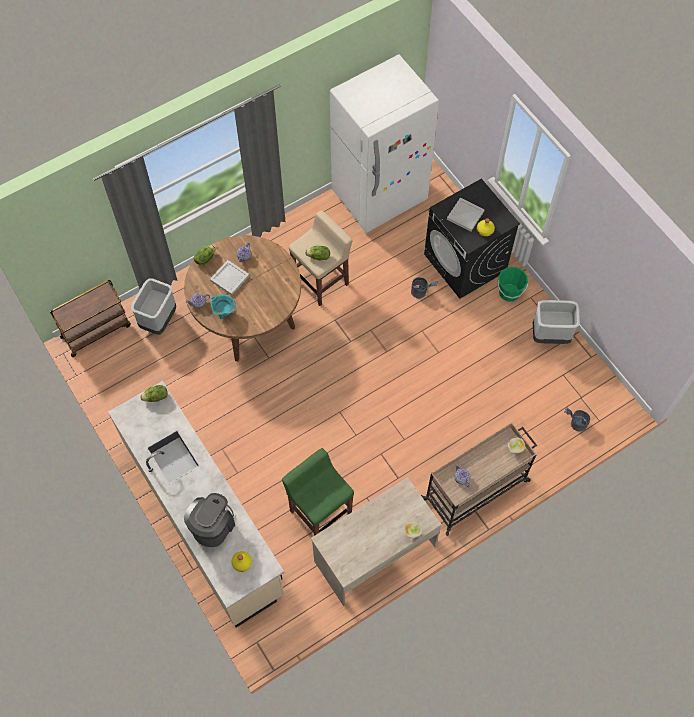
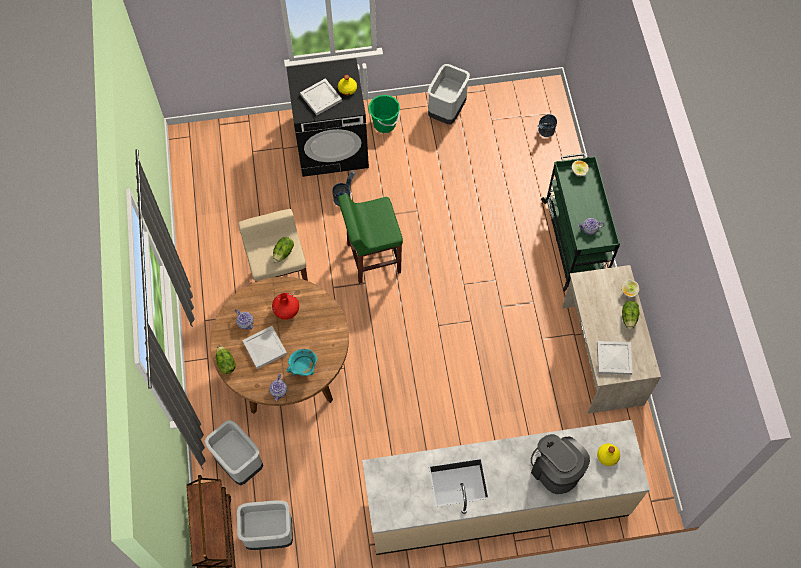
camera: 65 degrees left, 0 degrees up
(112, 365) = (269, 535): none -> grey trash can
(156, 397) = (380, 474): lettuce -> lettuce (629, 318)
(267, 279) = (286, 311): none -> red vase
(320, 511) = (538, 387): green stool -> green stool (372, 258)
(342, 541) = (613, 358): none -> white tray
(379, 196) = (211, 187): white fridge -> none
(476, 489) = (574, 240): beige cart -> green cart

